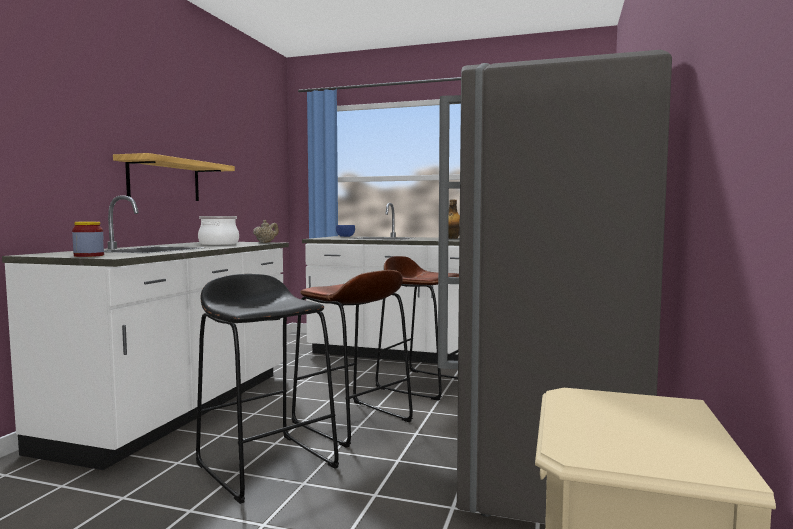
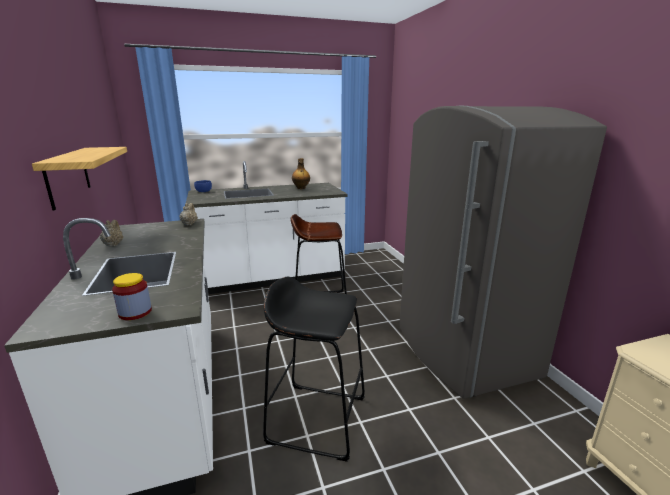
camera: 35 degrees left, 15 degrees up
(180, 244) = (113, 244): none -> beige teapot
(218, 244) = (153, 236): cooking pot -> none
(352, 422) = (320, 355): brown stool -> none

